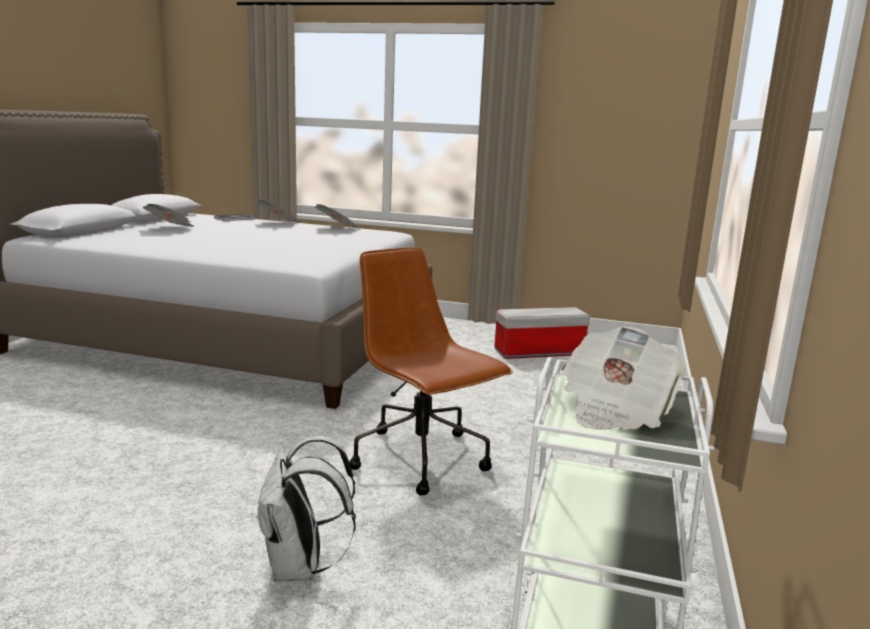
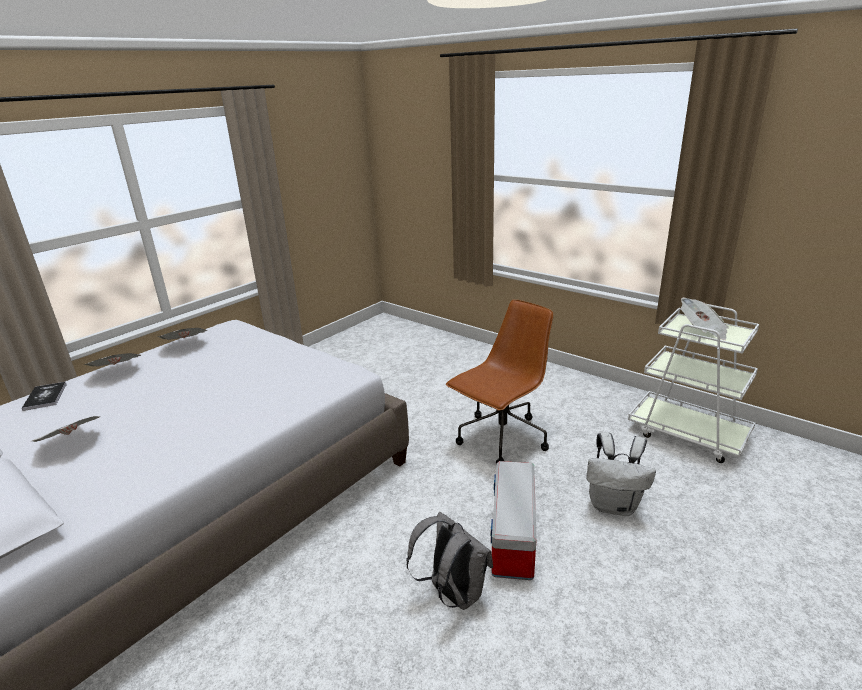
camera: 65 degrees left, 10 degrees up
(117, 464) = (453, 593): none -> grey backpack
(422, 459) = (501, 439): brown office chair -> brown office chair turned 150 degrees clockwise
(538, 352) = (358, 358): storage box -> storage box (514, 538)

